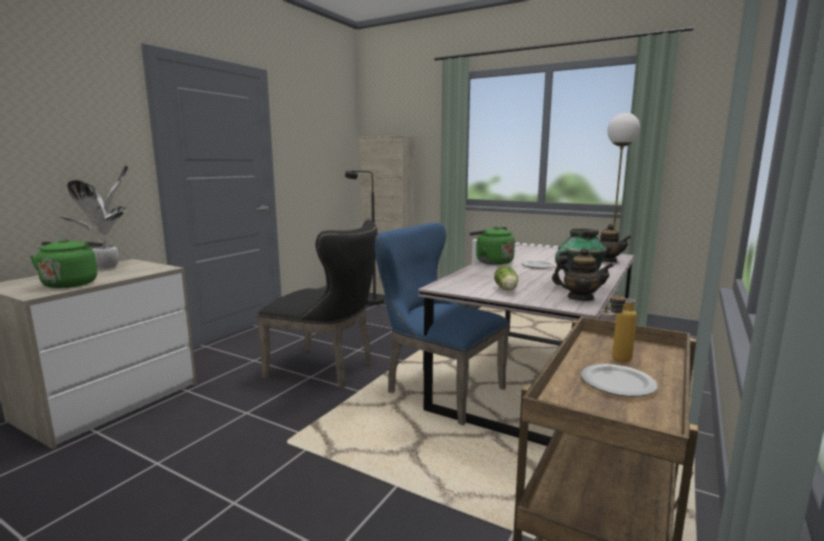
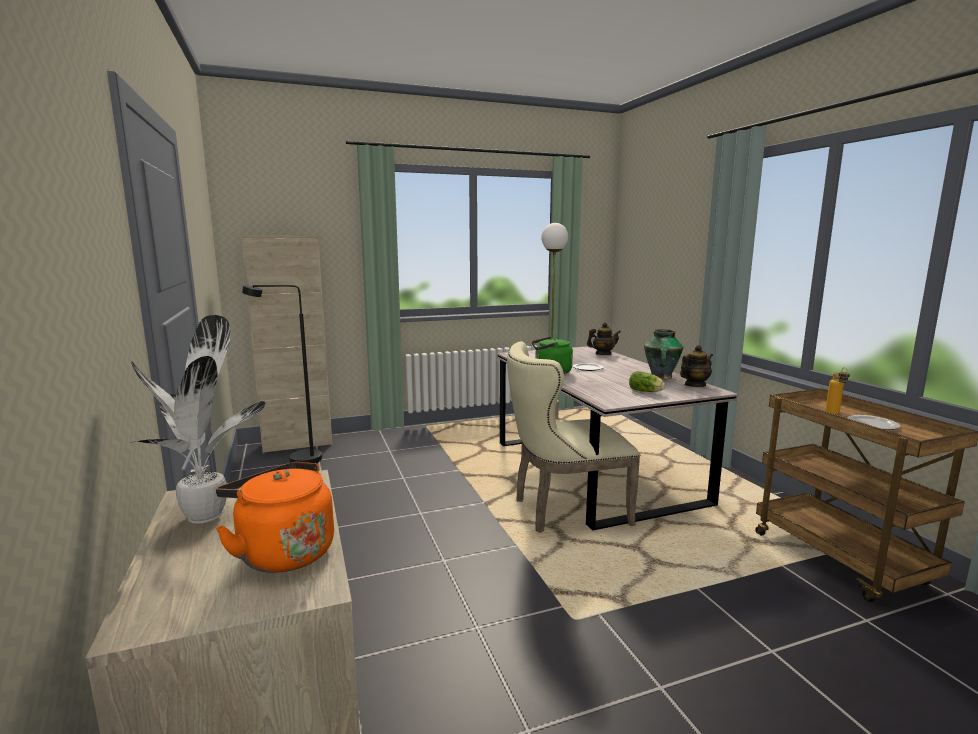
camera: 50 degrees left, 0 degrees up
(72, 283) = (283, 552): green kettle -> orange kettle
(327, 369) = (440, 544): black chair -> none
(437, 390) = (563, 511): blue chair -> beige chair

